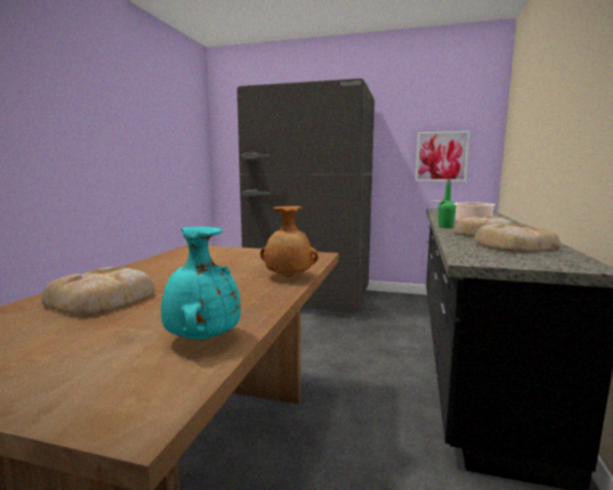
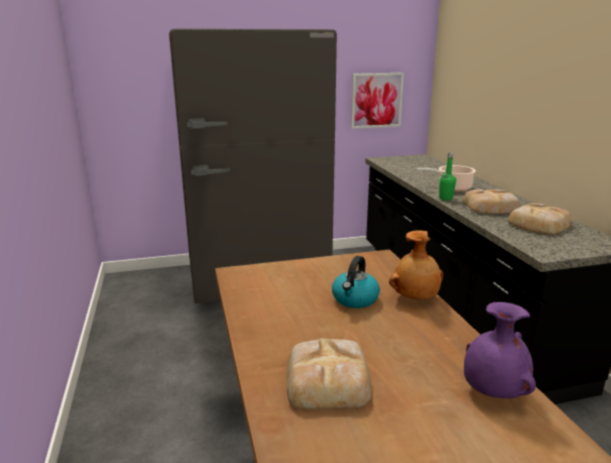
camera: 30 degrees left, 10 degrees up
(202, 338) = (493, 391): turquoise vase -> purple vase
(237, 269) = (355, 299): none -> kettle

